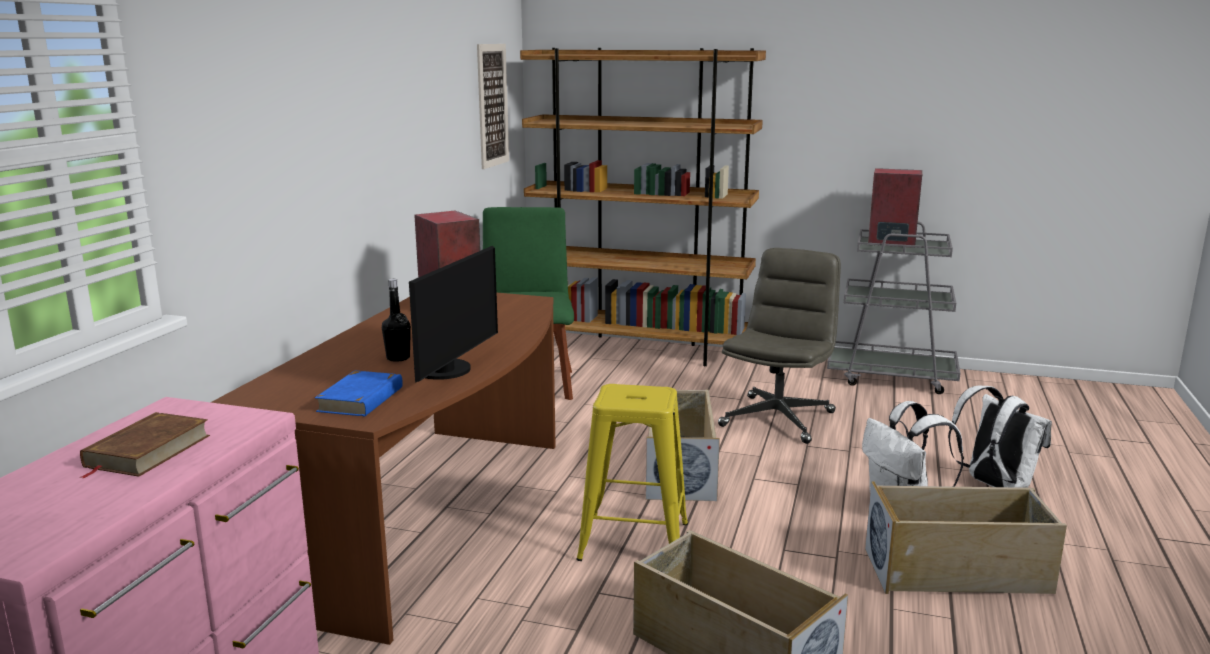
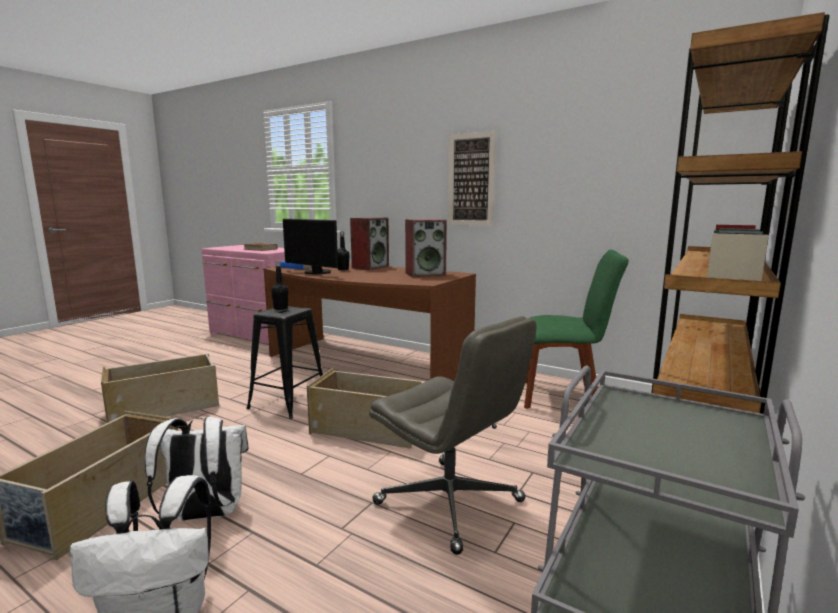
camera: 105 degrees right, 5 degrees down
(492, 105) = (673, 163): picture -> picture (471, 180)
(622, 400) = (280, 308): none -> black bottle
(634, 541) = (288, 402): yellow stool -> black stool
(890, 242) = (700, 430): speaker -> speaker (370, 267)

